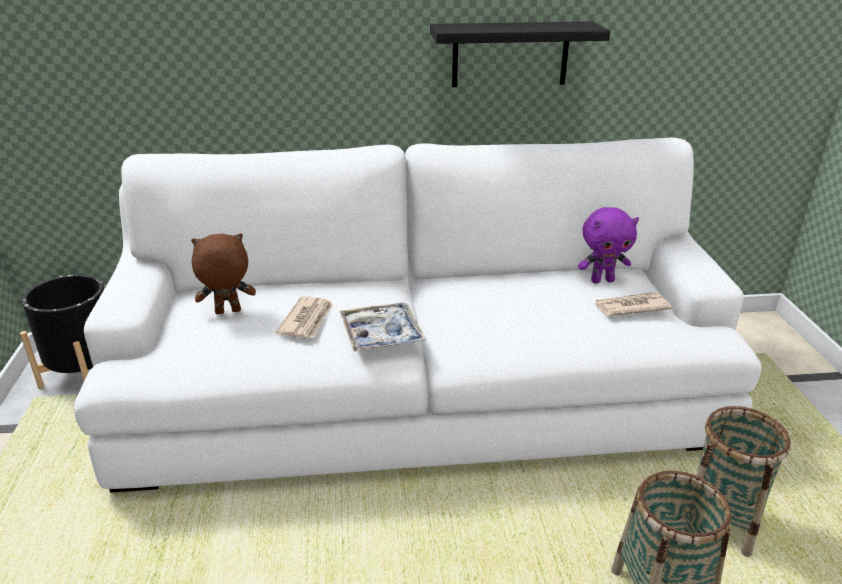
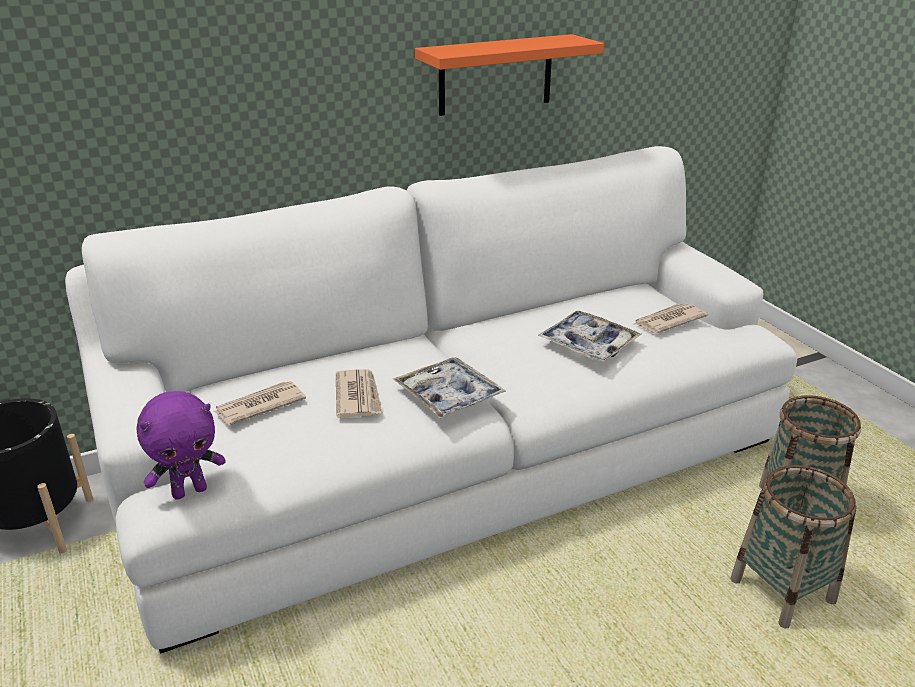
camera: 20 degrees left, 0 degrees up
(227, 312) = (259, 406): brown plush toy -> newspaper
(510, 54) = (495, 75): black shelf -> orange shelf
(536, 314) = (588, 344): none -> tray
(602, 280) = (625, 300): purple plush toy -> purple plush toy (190, 491)

